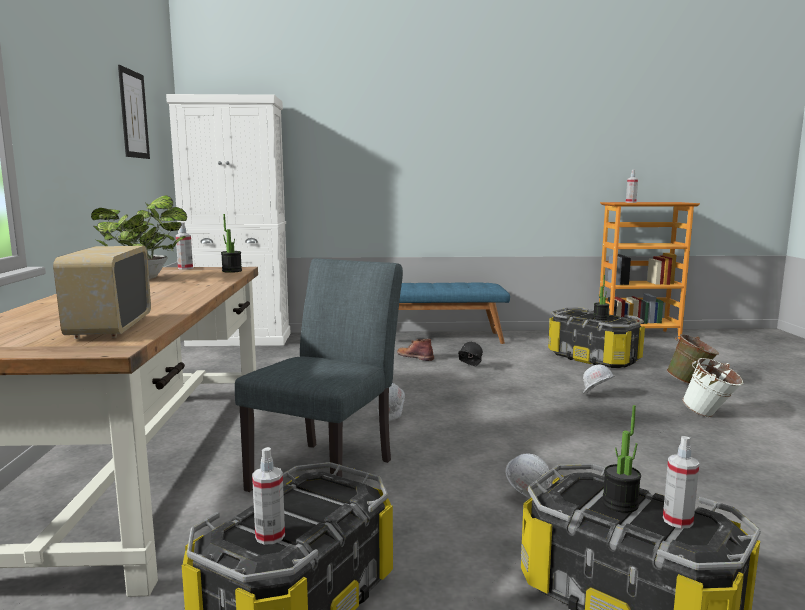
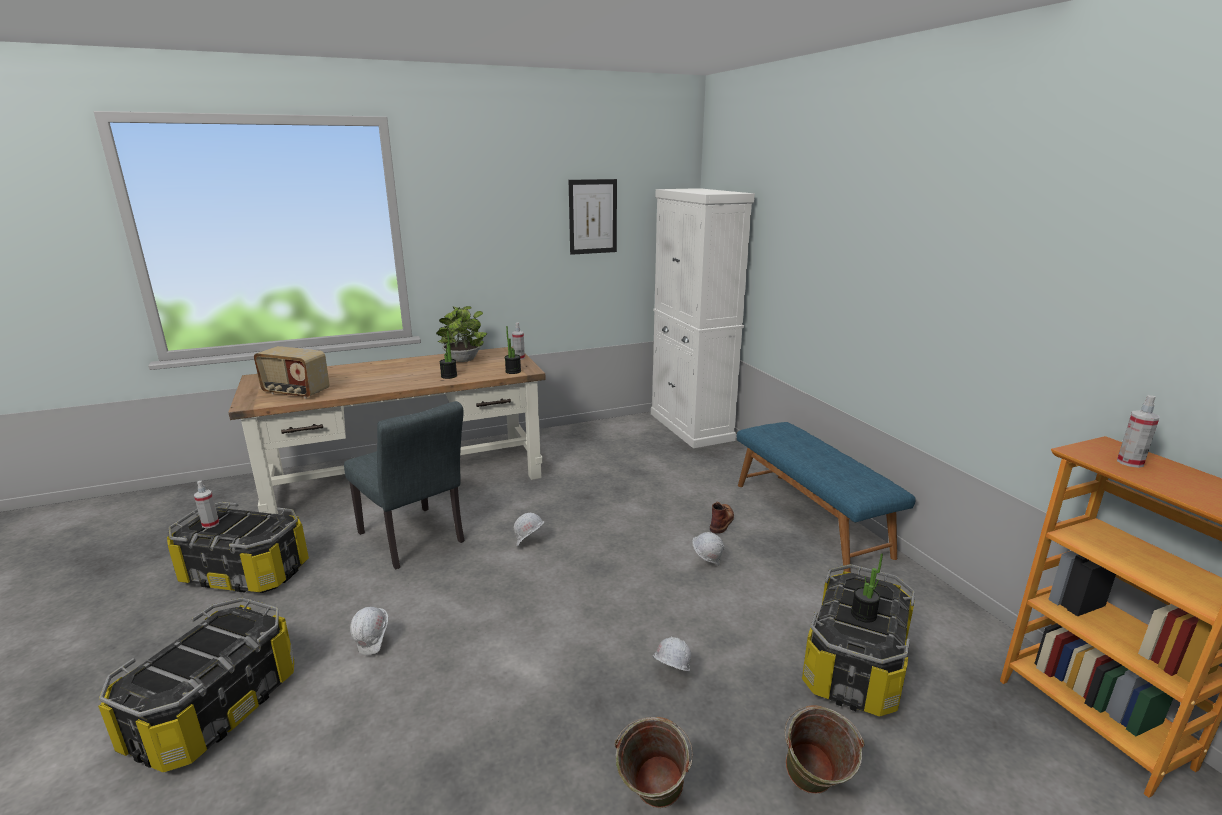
camera: 70 degrees right, 10 degrees up
(109, 328) = (295, 392): radio -> radio turned 135 degrees counterclockwise
(329, 470) = (415, 541): grey chair -> grey chair turned 45 degrees clockwise
(469, 368) = (706, 562): black hard hat -> white hard hat
(620, 504) = (210, 643): potted plant -> potted plant (449, 376)
(677, 521) = (174, 672): spray bottle -> none
(710, 415) = (652, 803): white bucket -> green bucket

